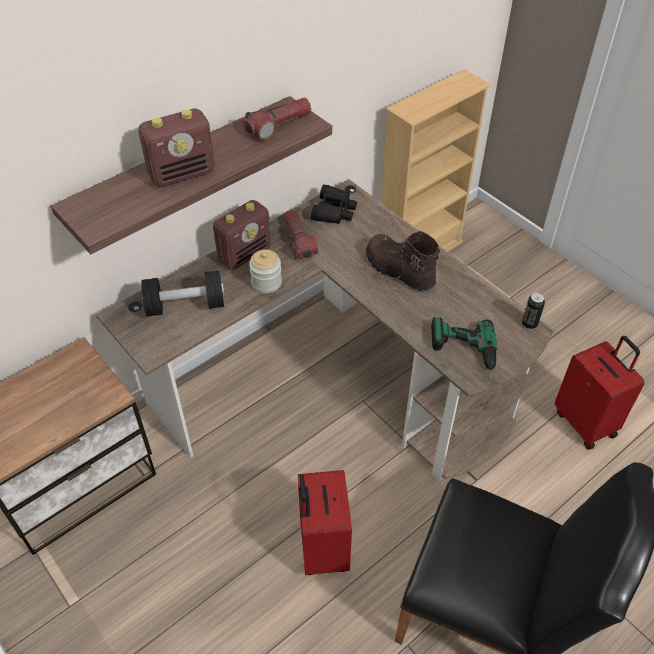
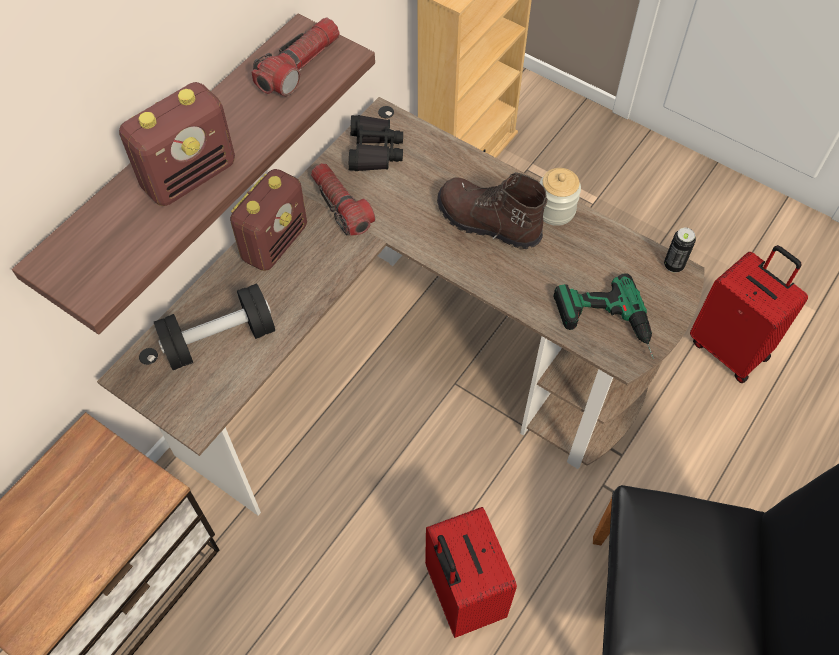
camera: 15 degrees left, 10 degrees up
(266, 283) = (318, 280): jar -> jar (555, 210)

